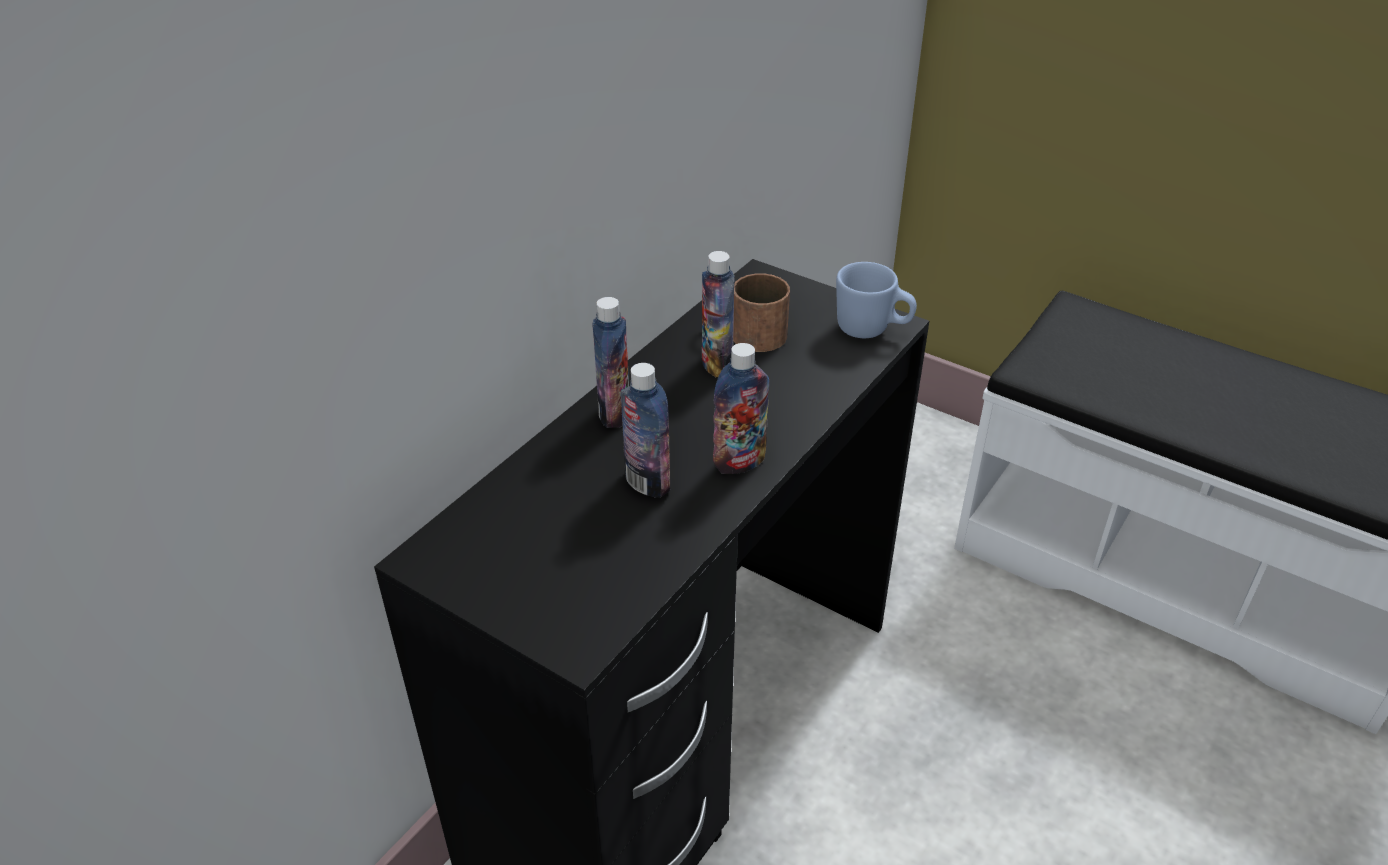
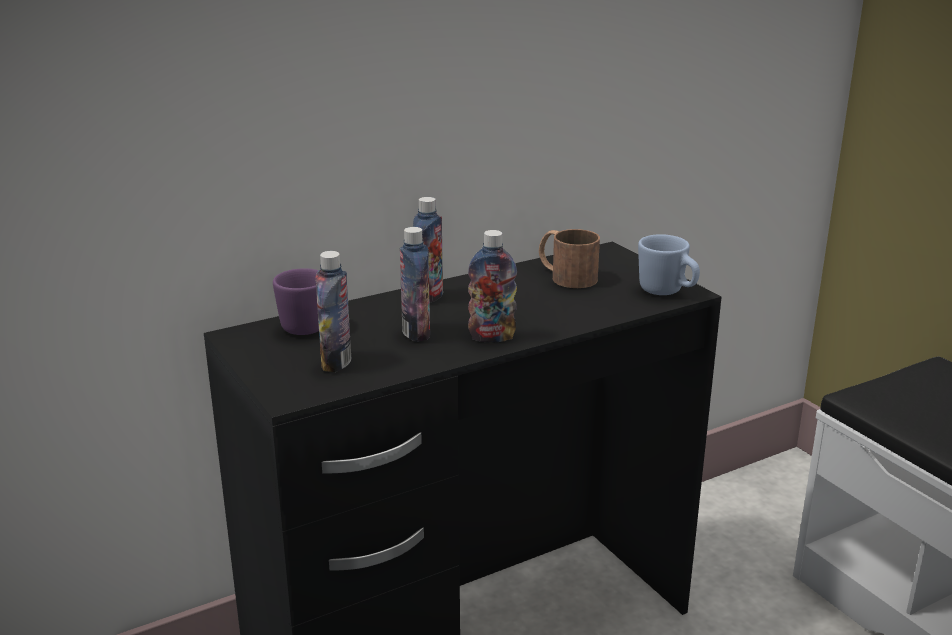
camera: 25 degrees right, 15 degrees down
(503, 508) = (308, 324): none -> purple mug
(717, 364) = (528, 287): bottle -> bottle (336, 362)

